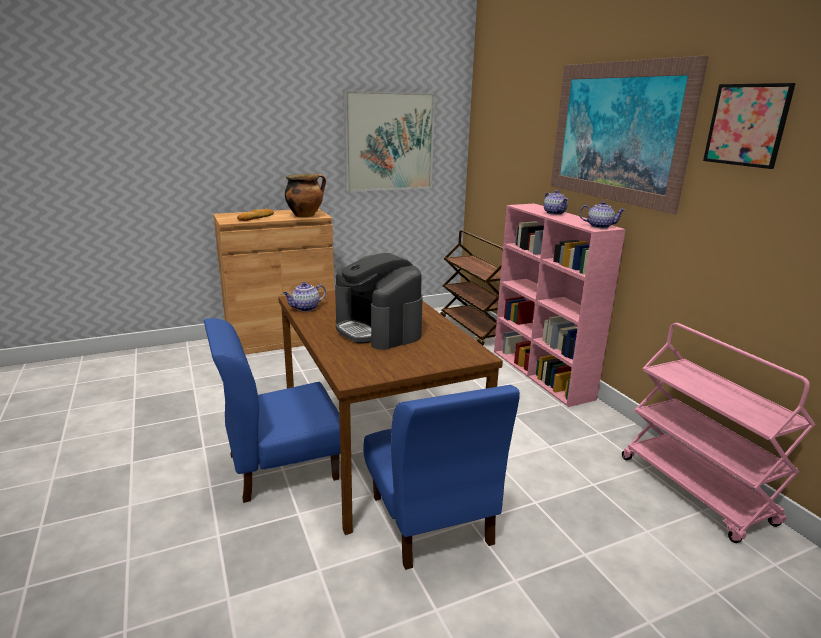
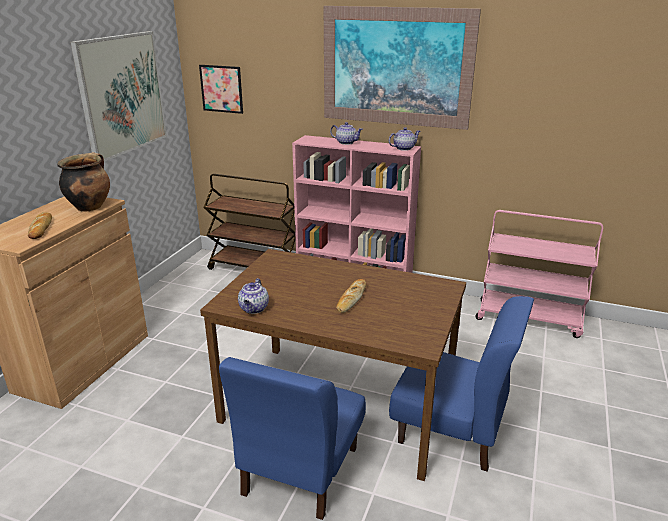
camera: 45 degrees left, 5 degrees up
(378, 329) = (351, 298): coffee machine -> bread
(746, 125) = (519, 61): picture -> picture (221, 89)

